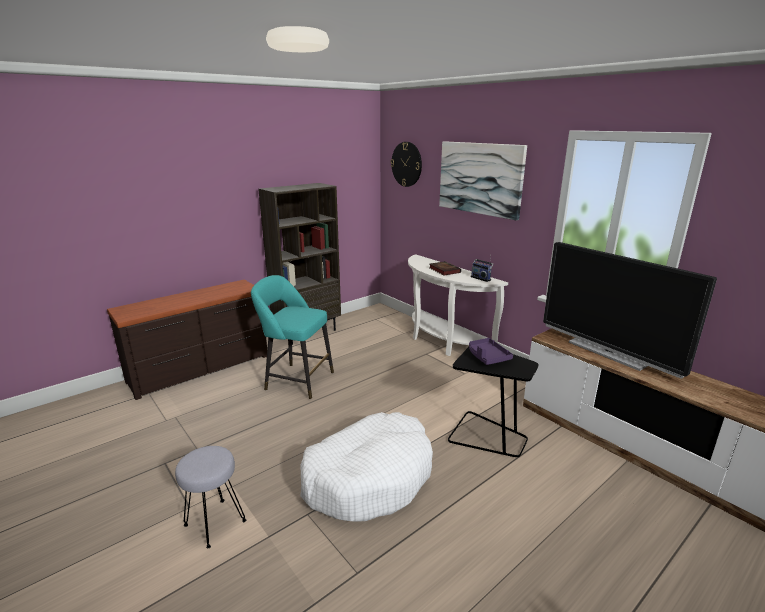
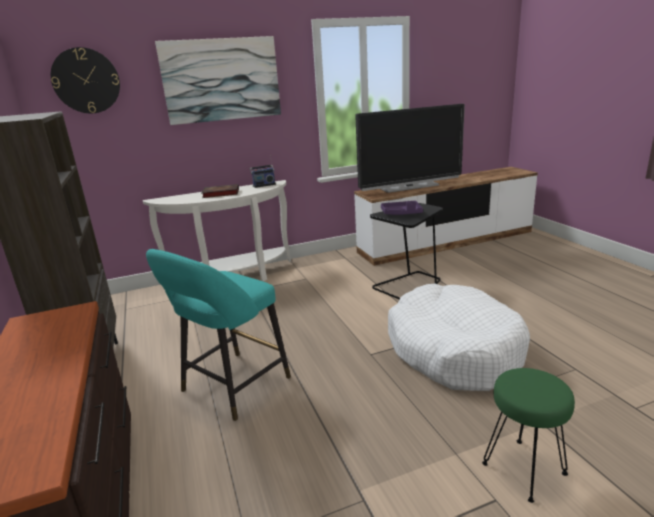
camera: 70 degrees left, 0 degrees up
(215, 522) = (523, 469): grey stool -> green stool

